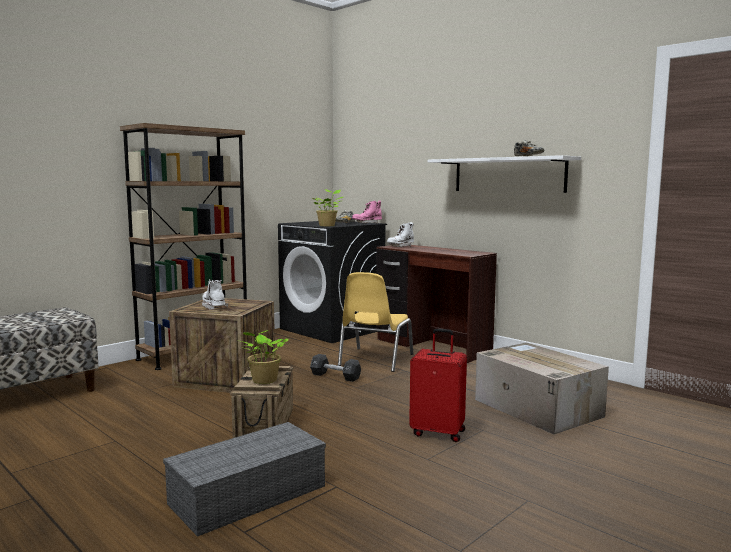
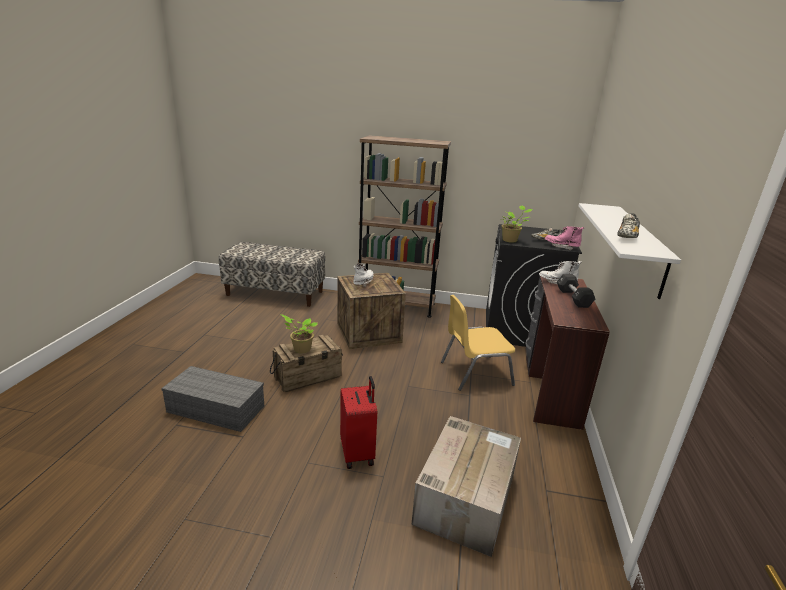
camera: 55 degrees right, 15 degrees up
(335, 376) = (418, 369): black dumbbell -> black dumbbell (573, 298)

